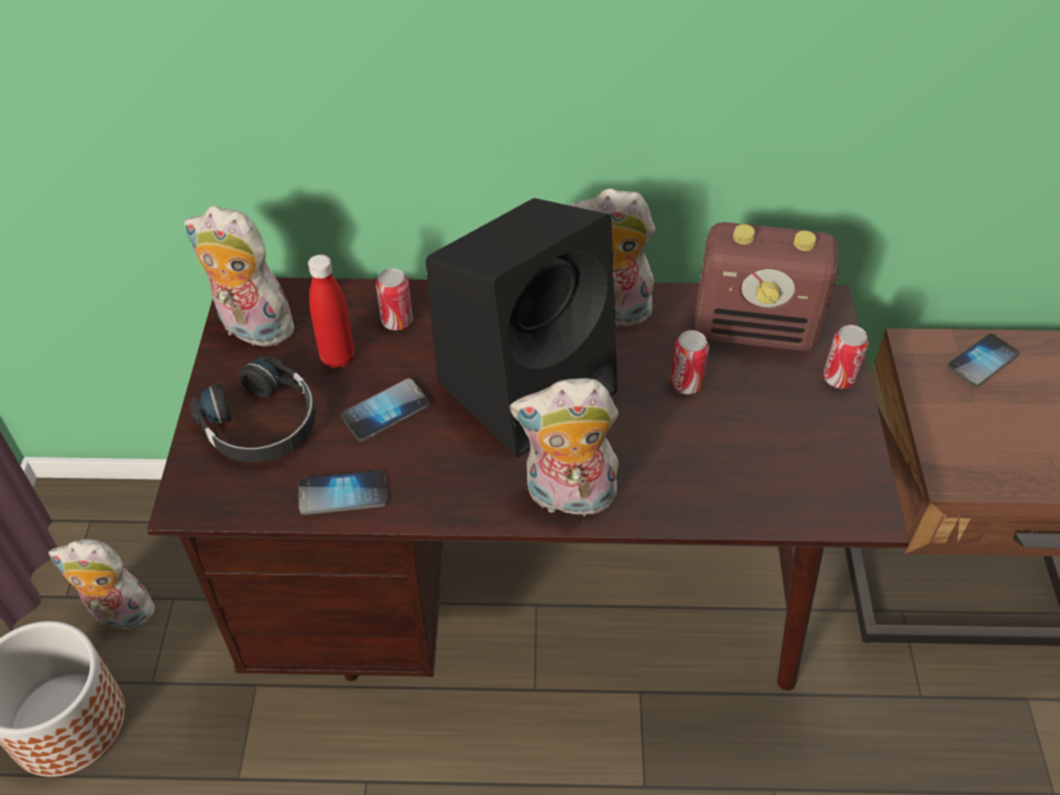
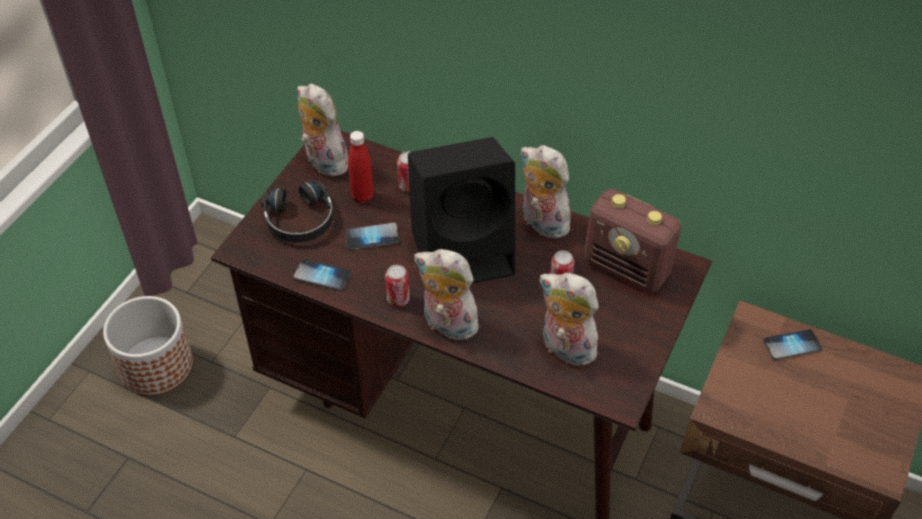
camera: 25 degrees right, 0 degrees up
(118, 614) = (211, 314): plush toy -> plush toy (565, 349)
(839, 378) = (661, 316): can -> can (398, 299)

